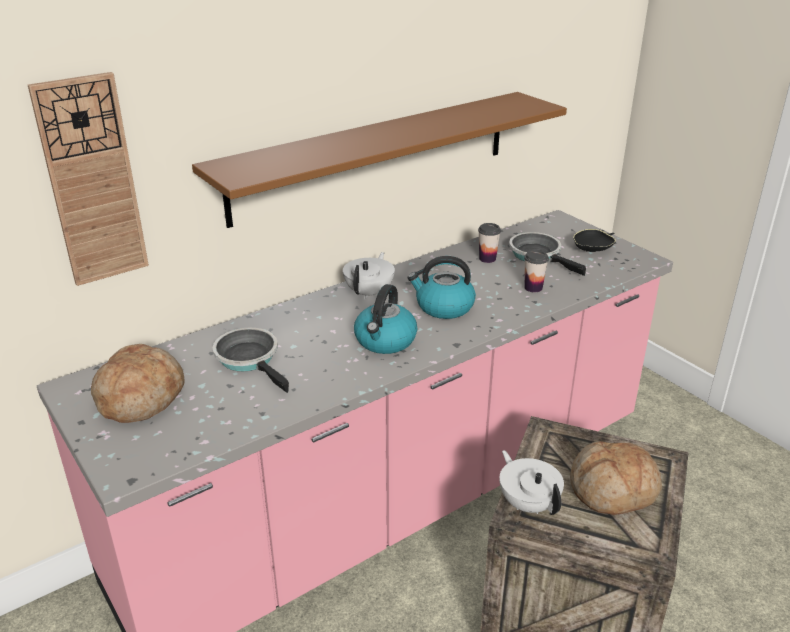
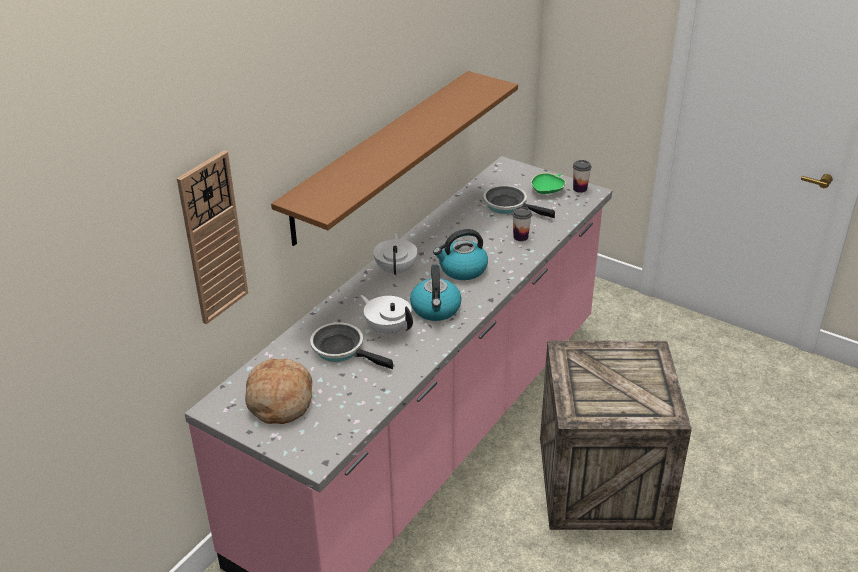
camera: 20 degrees left, 5 degrees up
(487, 259) = (470, 217): cup -> cup (580, 189)
(528, 503) = (577, 406): white teapot -> white teapot (388, 329)
(593, 249) = (547, 190): black bowl -> green bowl
(613, 490) = (629, 381): bread -> none

